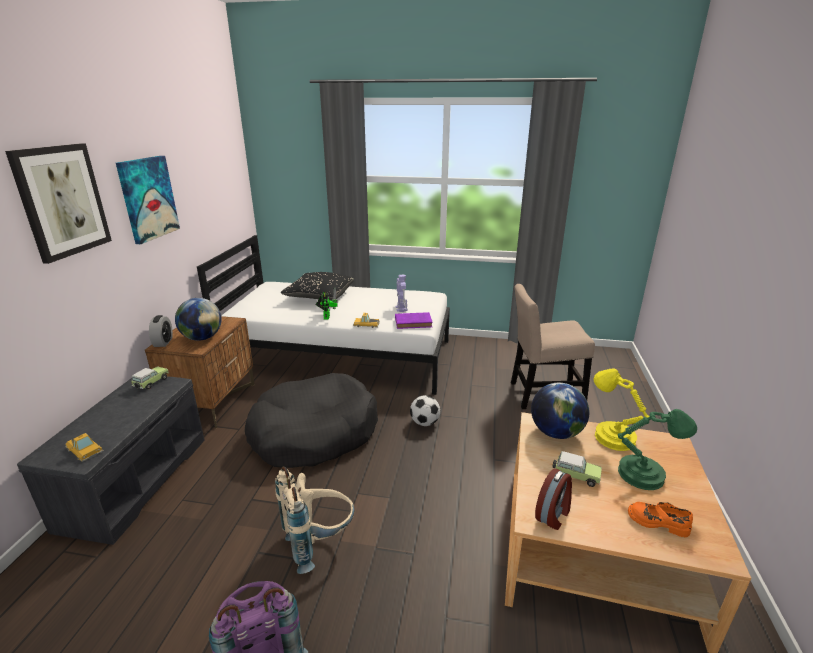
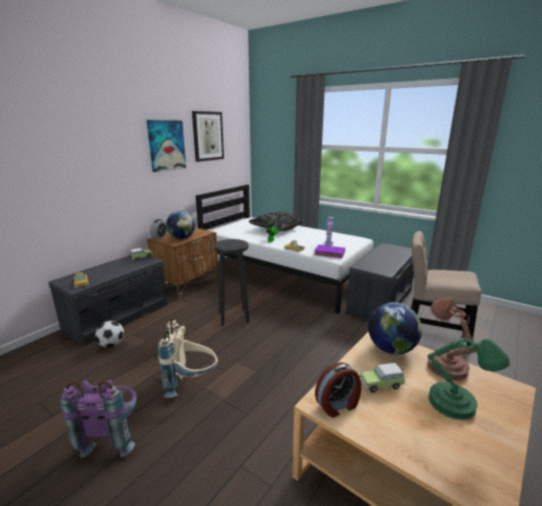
camera: 25 degrees right, 5 degrees down
(62, 201) = (106, 136): picture -> picture (207, 136)
(314, 433) = (234, 317): black dog bed -> black stool
(424, 423) = (316, 330): football -> football (111, 345)
(471, 366) = (379, 300): none -> grey bench
(575, 476) = (382, 384): toy car -> toy car turned 120 degrees clockwise
(611, 436) = (444, 365): yellow table lamp -> brown table lamp
(657, 522) = (438, 445): orange shoe -> none

